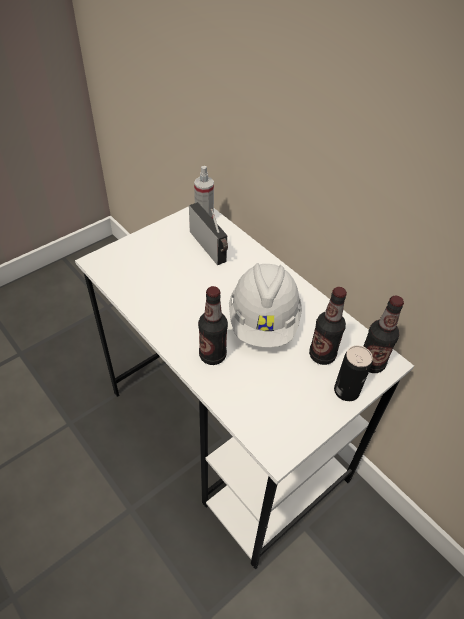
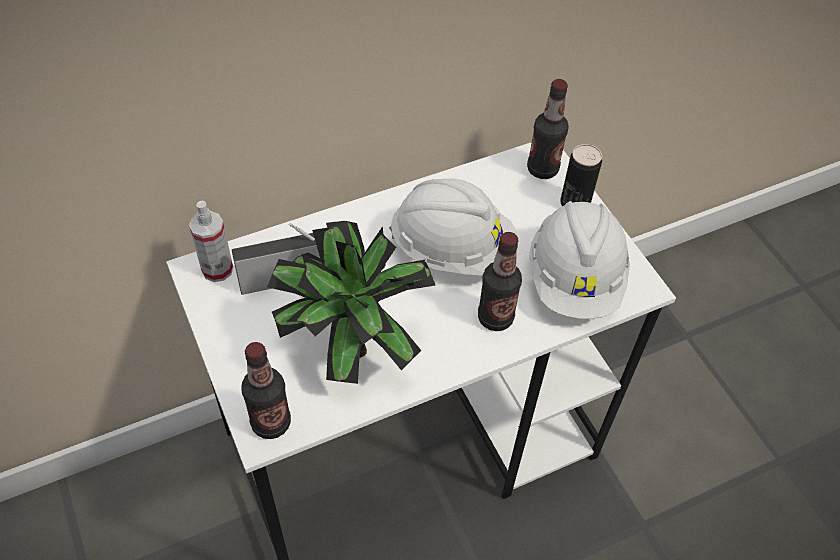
camera: 75 degrees left, 5 degrees up
(167, 285) = (350, 345): none -> potted plant
(266, 401) = (575, 279): none -> white hard hat
(322, 355) = (520, 209): bottle -> bottle (271, 423)

